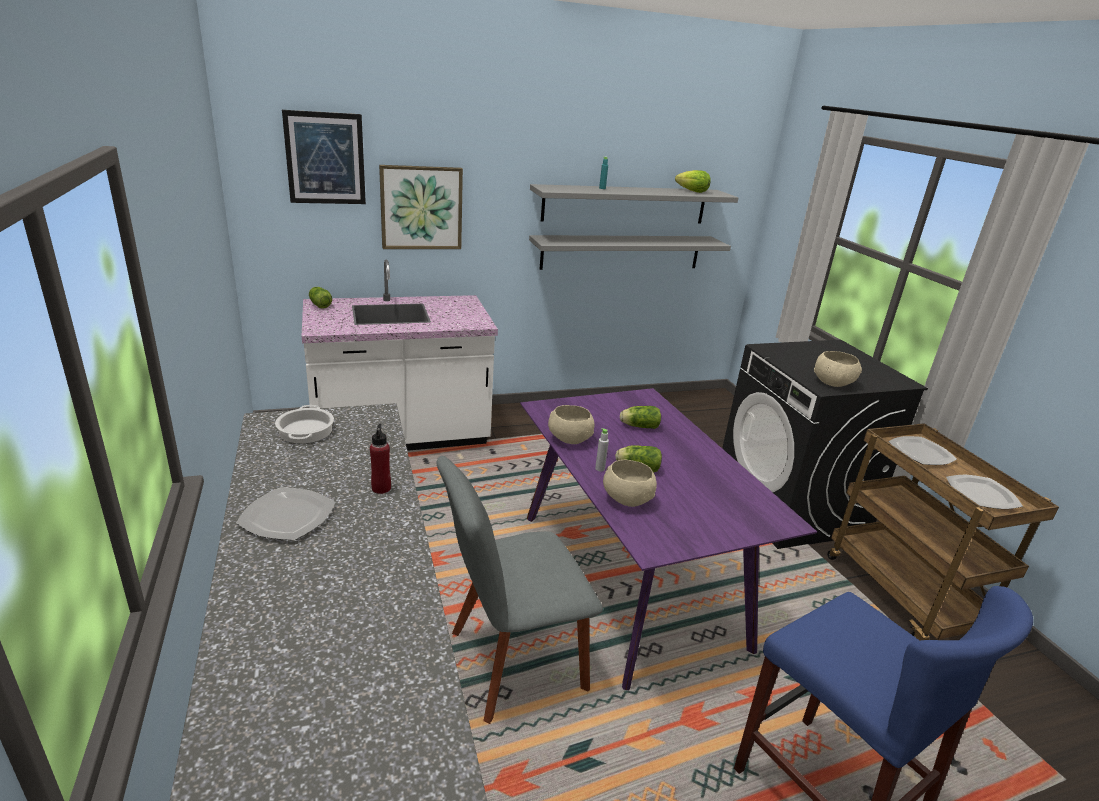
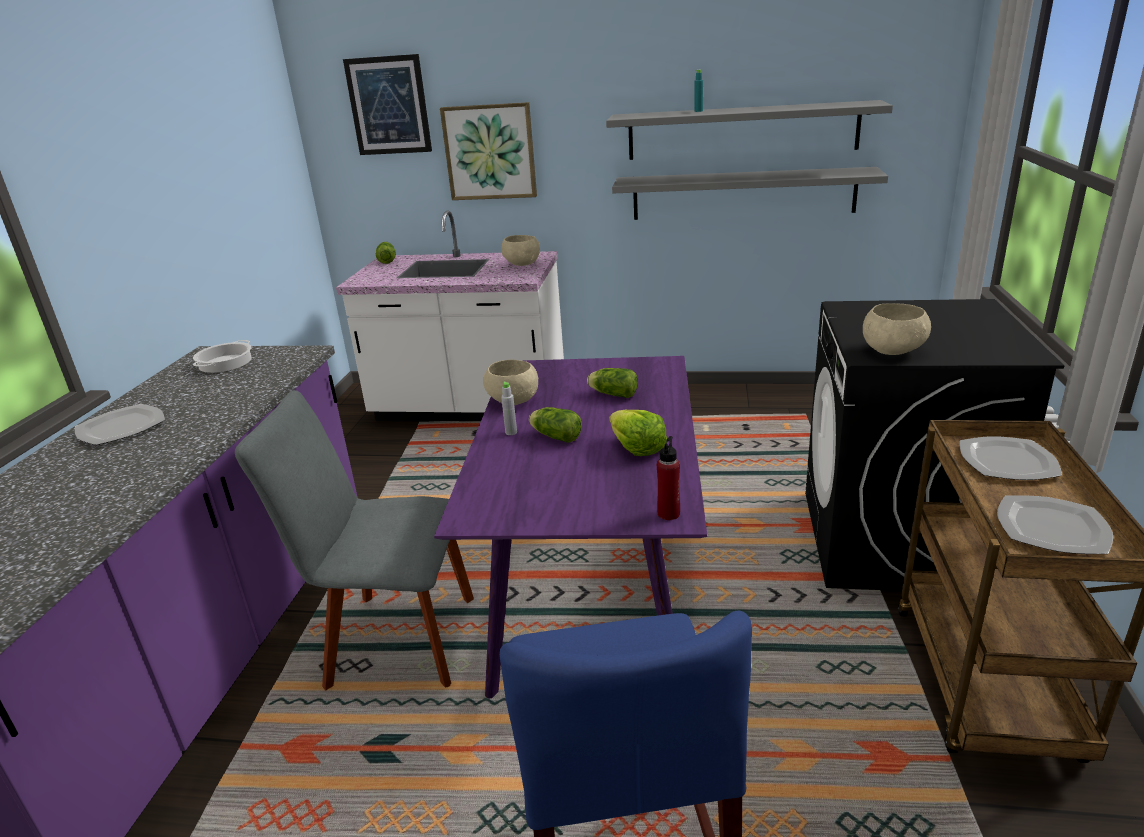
camera: 30 degrees right, 0 degrees up
(381, 488) = (221, 414): red bottle -> red bottle (668, 513)
(626, 500) = (501, 466): beige bowl -> beige bowl (521, 264)
(692, 191) = (830, 104): lettuce -> lettuce (637, 448)

